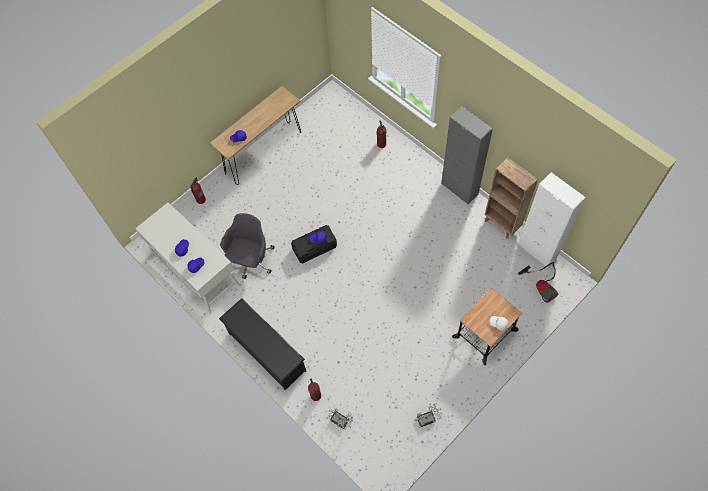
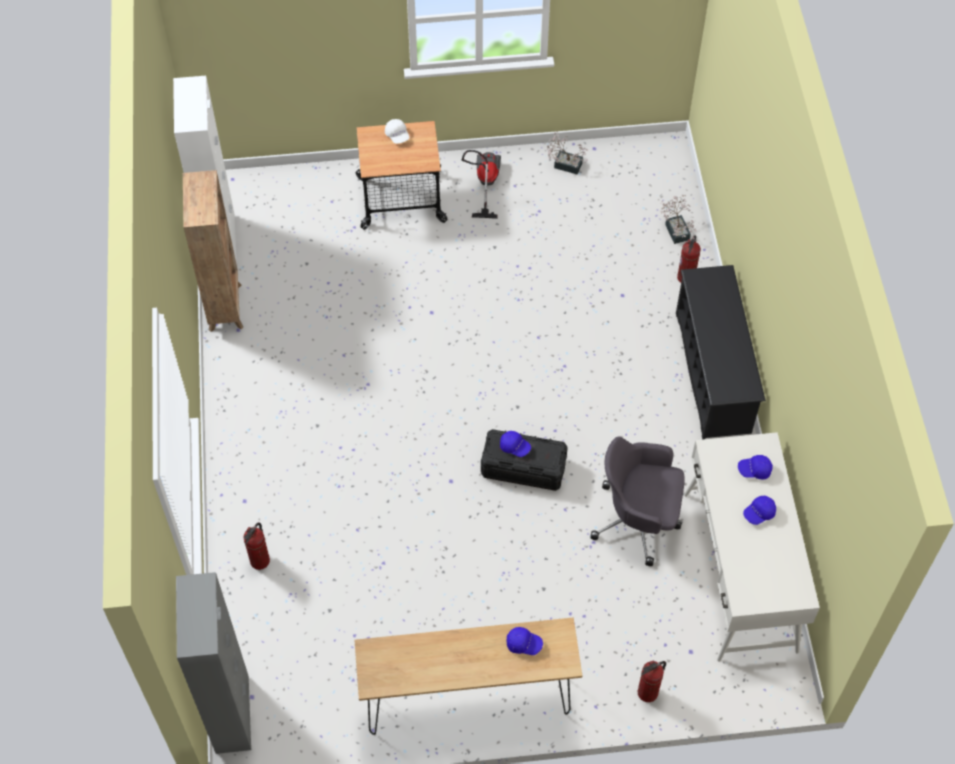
camera: 145 degrees left, 5 degrees down
(251, 260) = (638, 520): grey office chair -> grey office chair turned 45 degrees clockwise
(459, 189) = (223, 397): grey cabinet -> grey cabinet (232, 714)
(541, 287) = (269, 199): vacuum cleaner -> vacuum cleaner (484, 183)

